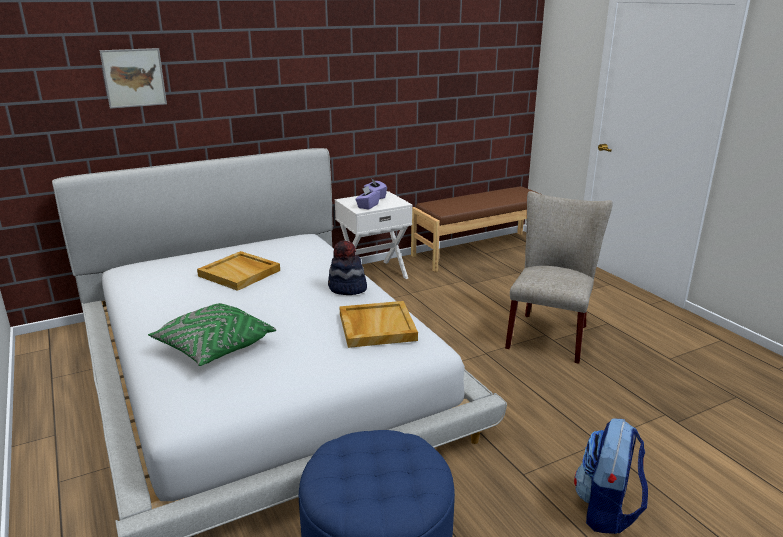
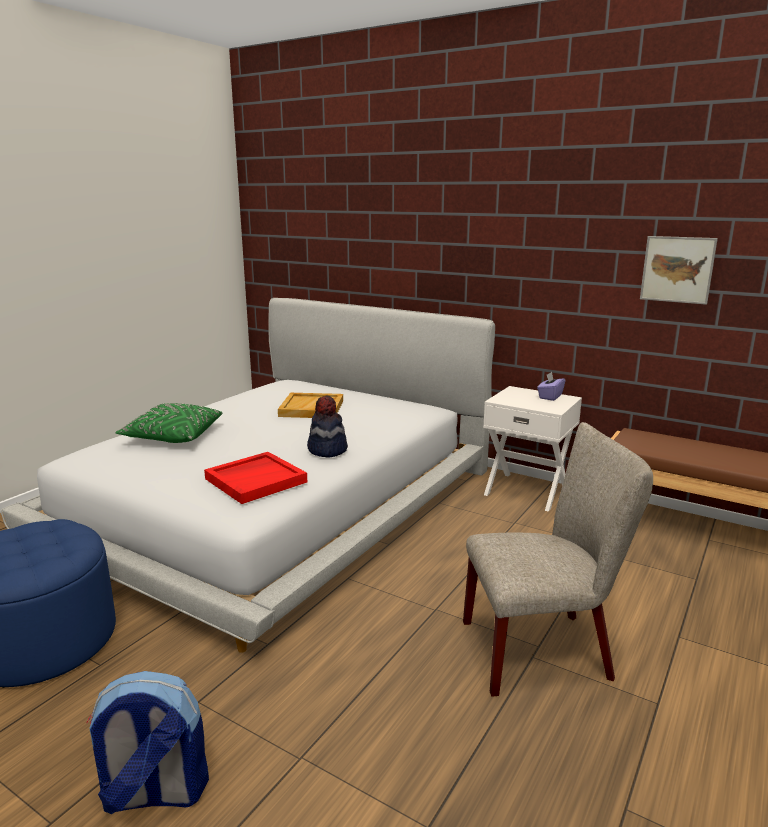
camera: 60 degrees right, 5 degrees down
(134, 78) = (344, 223): picture -> picture (677, 269)
(367, 206) = (515, 400): purple tissue box -> none
(376, 326) = (256, 480): beige tray -> red tray

